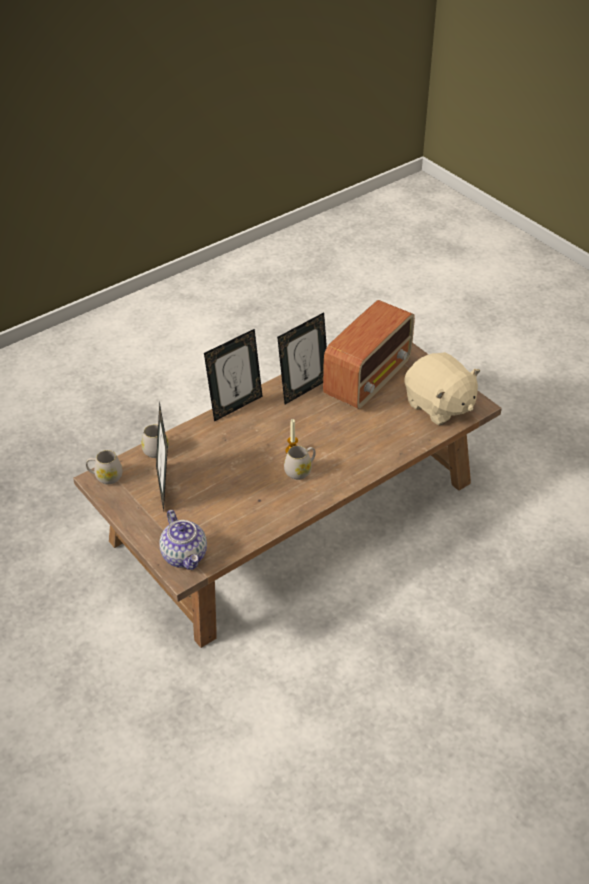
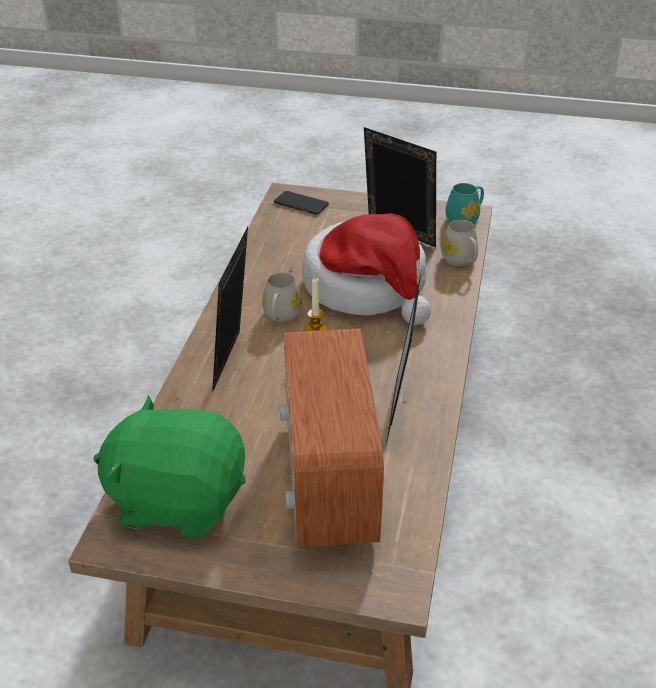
camera: 140 degrees right, 5 degrees down
(105, 477) = (465, 218): white mug -> turquoise mug
(185, 556) = (301, 204): teapot -> phone
(231, 462) = (367, 286): none -> hat
(235, 406) = (451, 343): picture frame -> picture frame (234, 362)
(439, 406) = (177, 500): beige plush toy -> green plush toy

